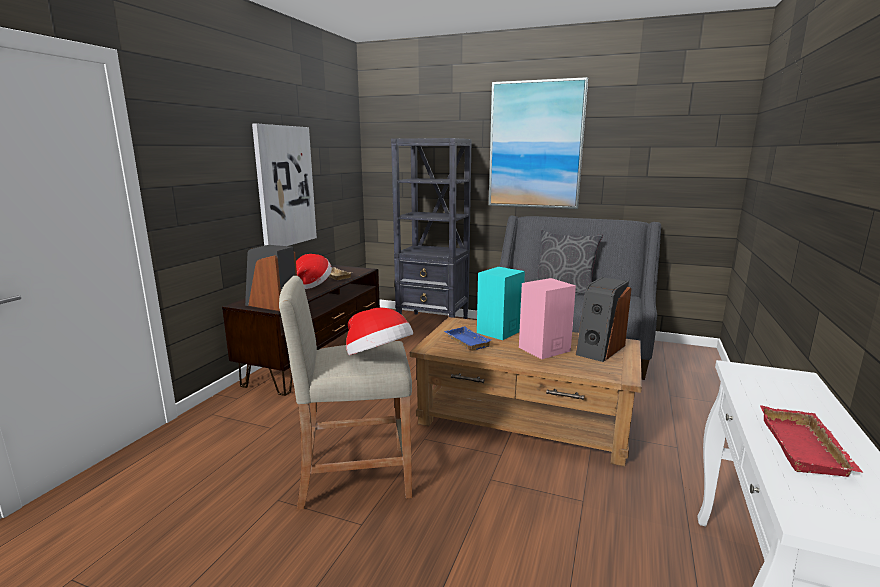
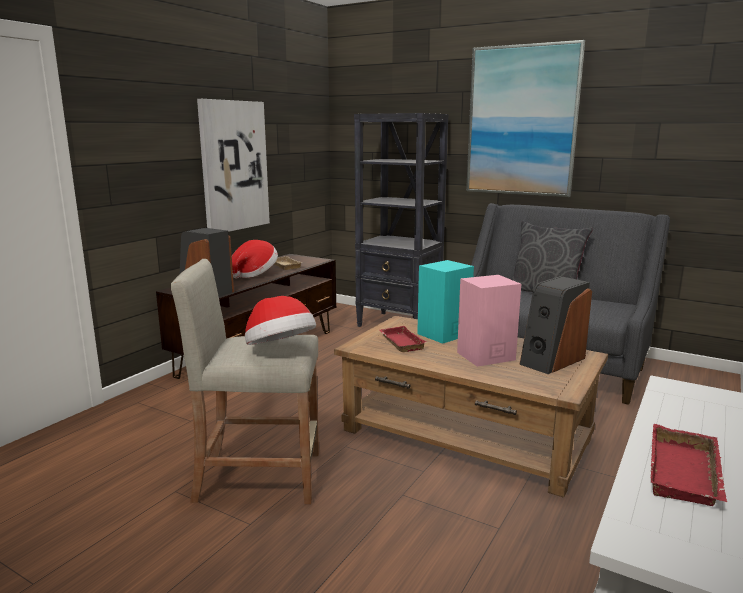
camera: 10 degrees right, 0 degrees up
(465, 342) = (400, 342): blue tray -> red tray

